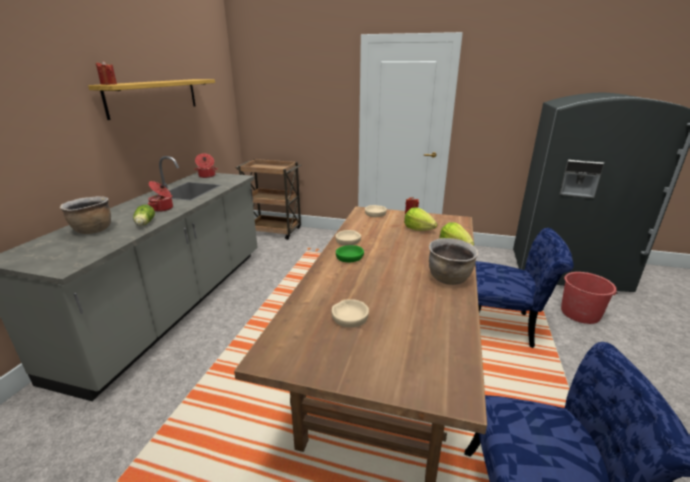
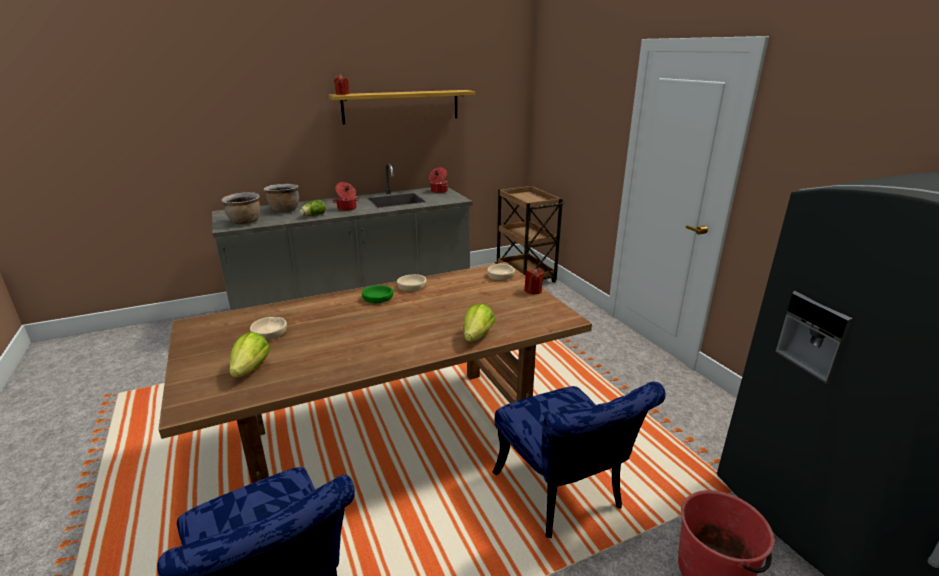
camera: 50 degrees right, 0 degrees up
(418, 229) = (495, 306): lettuce -> lettuce (251, 369)
(449, 279) = (390, 354): brown cooking pot -> brown cooking pot (245, 222)

